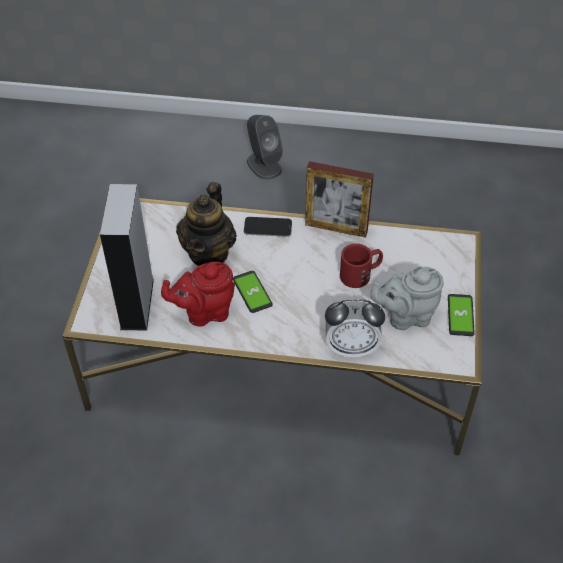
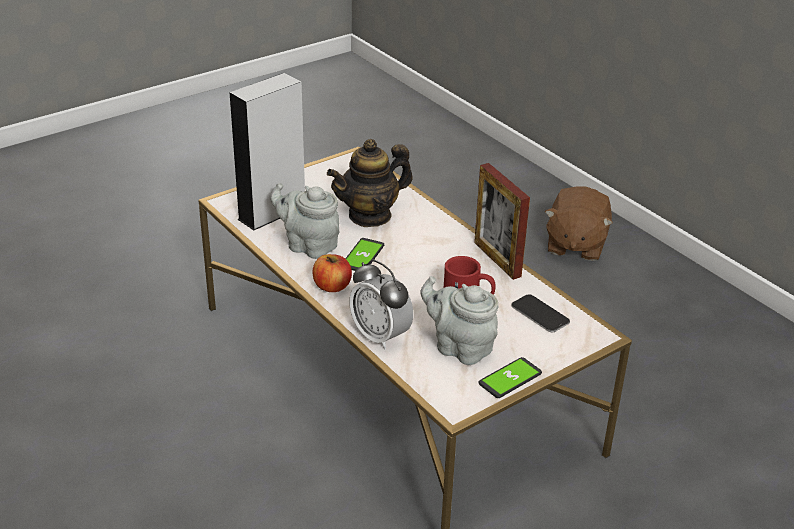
camera: 45 degrees right, 15 degrees down
(204, 312) = (308, 245): red teapot -> grey teapot
(263, 165) = (575, 245): grey speaker -> brown plush toy
(268, 227) = (441, 227): phone -> phone (540, 314)
(268, 334) = (332, 286): none -> apple

